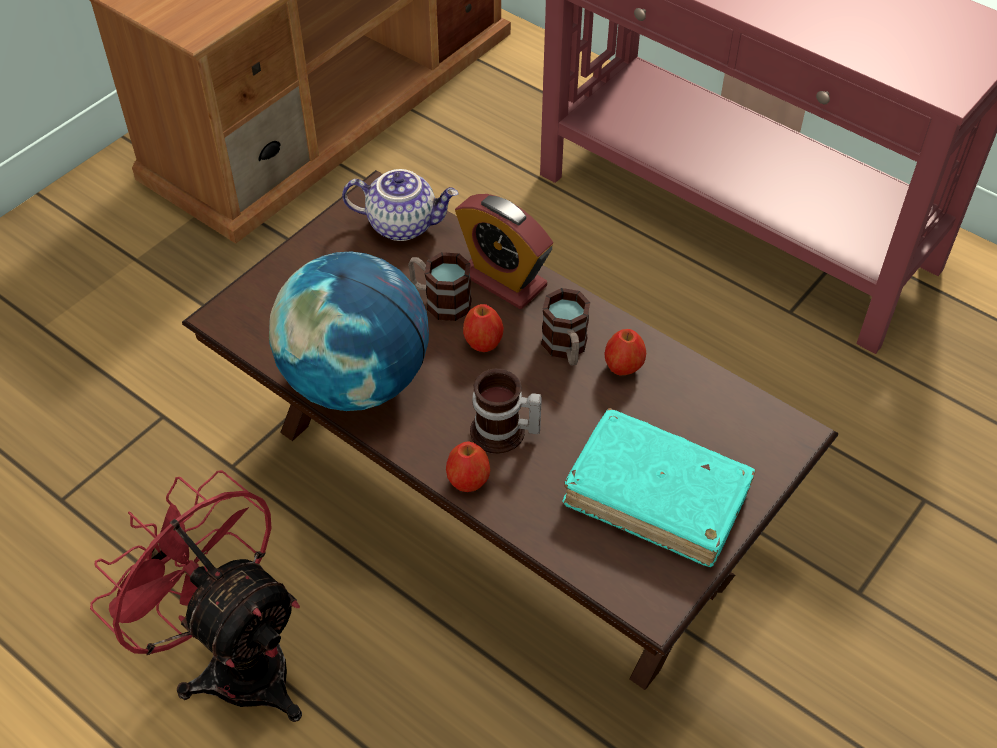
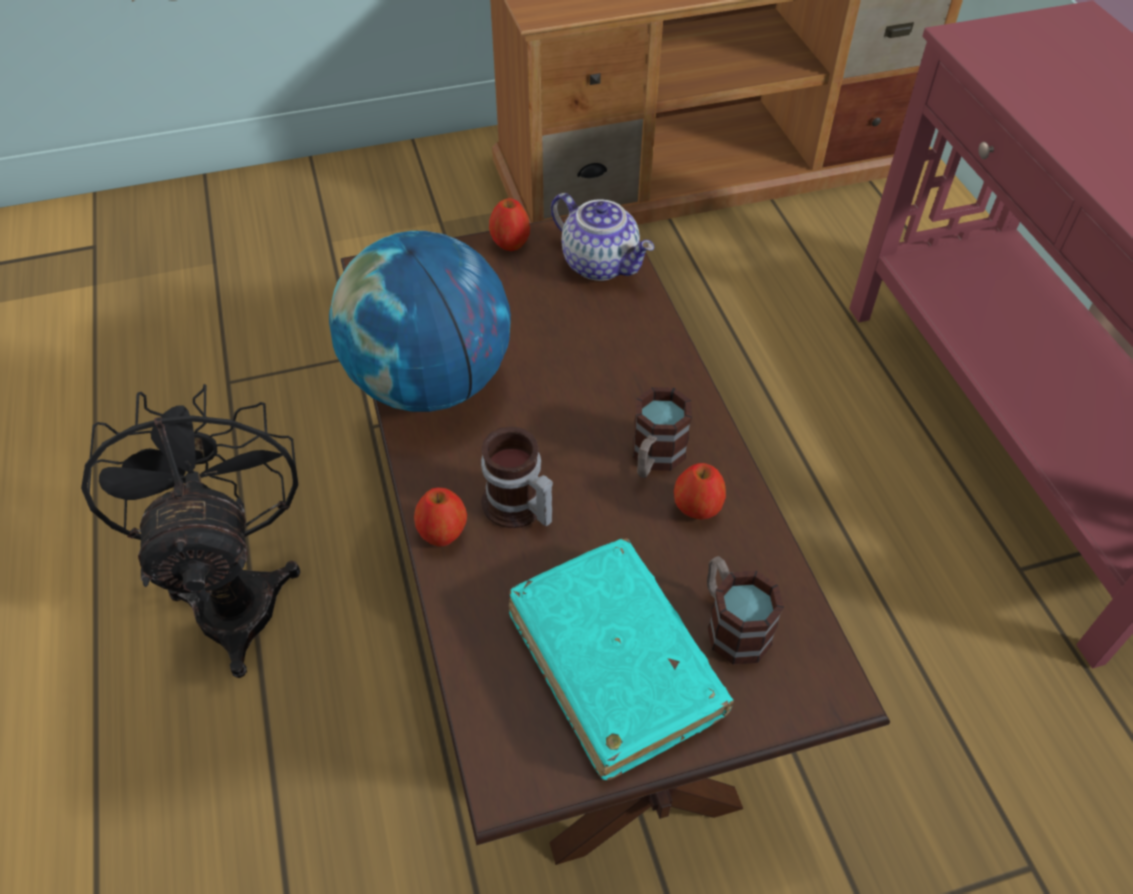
camera: 35 degrees right, 0 degrees up
(235, 660) = (236, 591): red fan -> black fan
(440, 300) = (572, 349): mug -> mug (731, 624)
(483, 343) = (577, 409): apple -> apple (510, 243)
(503, 280) = (650, 360): alarm clock -> none

